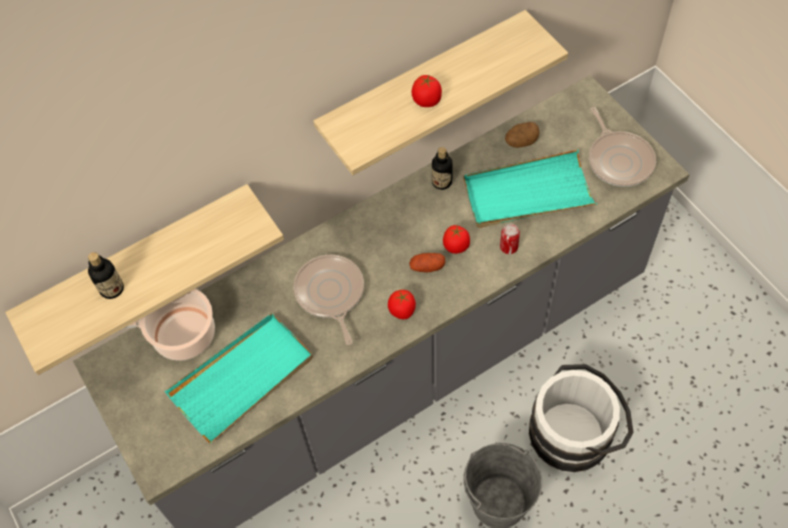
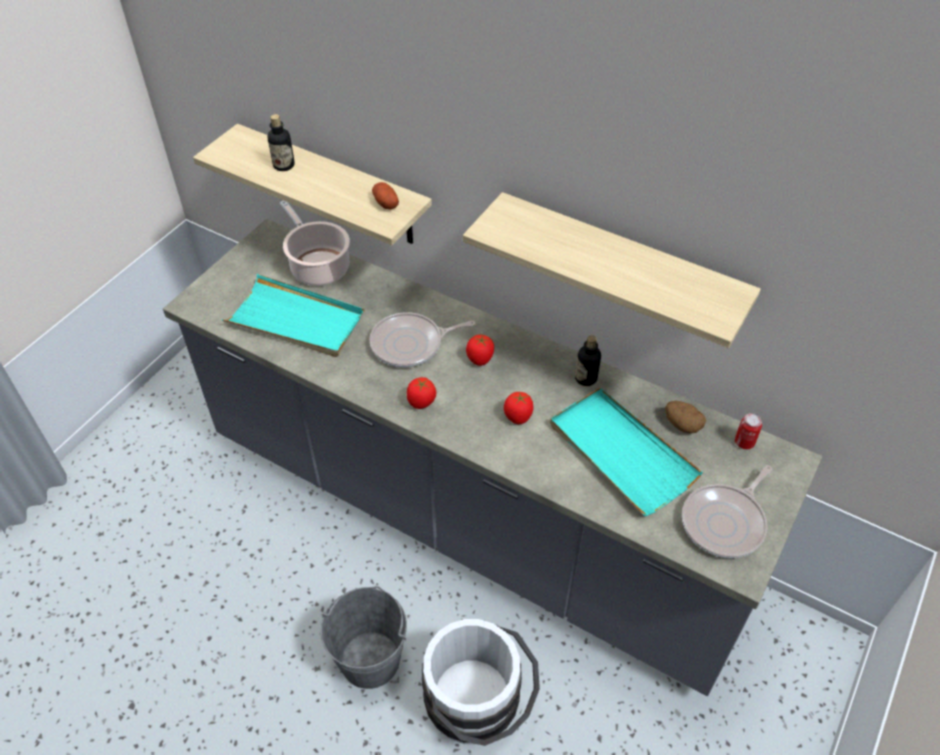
camera: 60 degrees right, 10 degrees down
(330, 294) = (410, 344): frying pan -> frying pan turned 150 degrees counterclockwise
(427, 101) = (579, 255): tomato -> tomato (480, 359)
(427, 267) = (480, 403): potato -> potato (385, 203)
(508, 247) = (544, 460): can -> can (744, 442)

